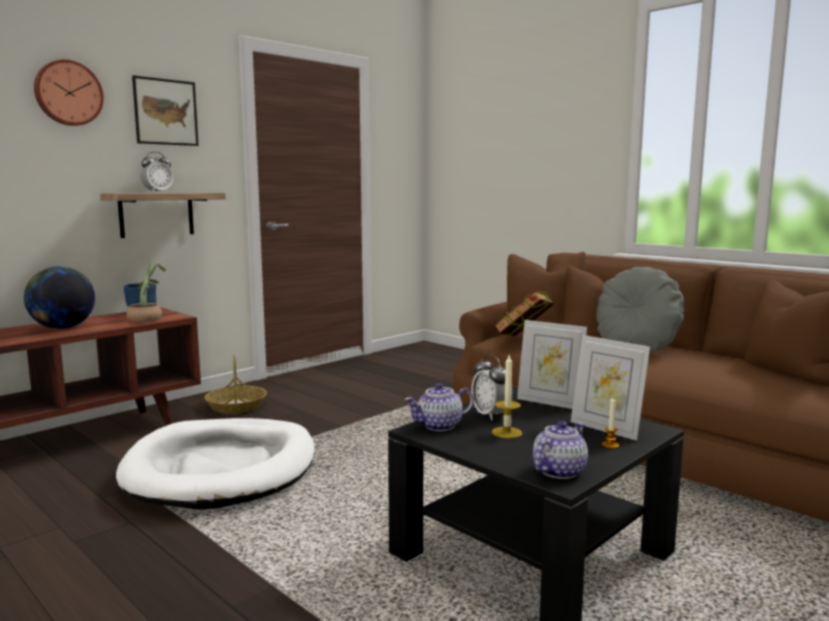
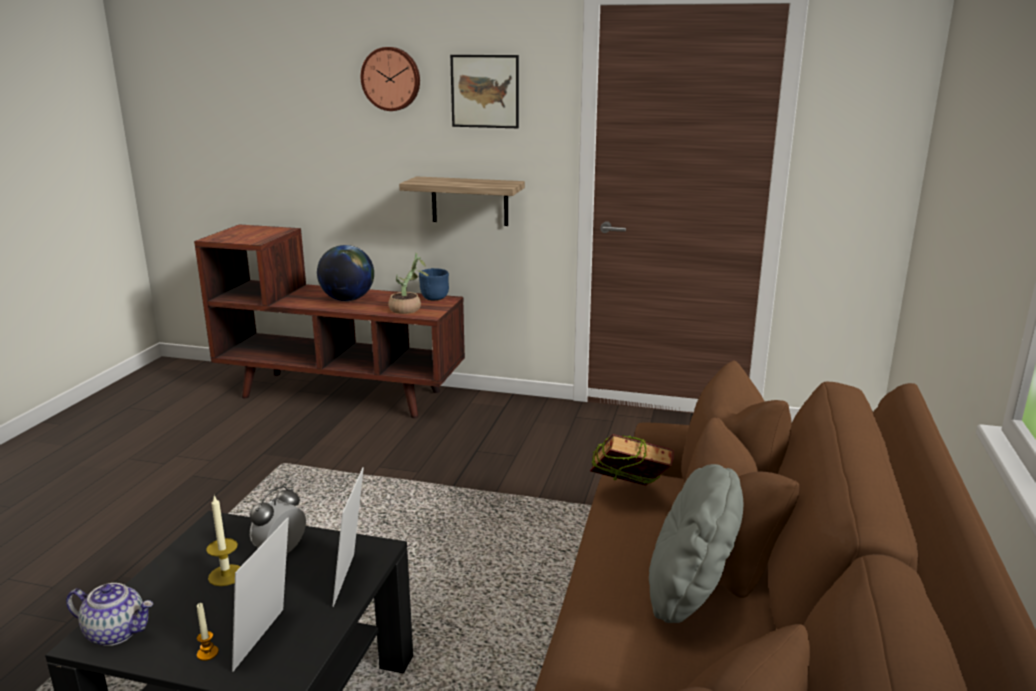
camera: 60 degrees right, 10 degrees up
(158, 192) = (463, 180): alarm clock -> none
(222, 468) = (346, 475): white dog bed -> none
(236, 406) = (492, 421): basket -> none
(439, 426) = (231, 532): teapot -> none

